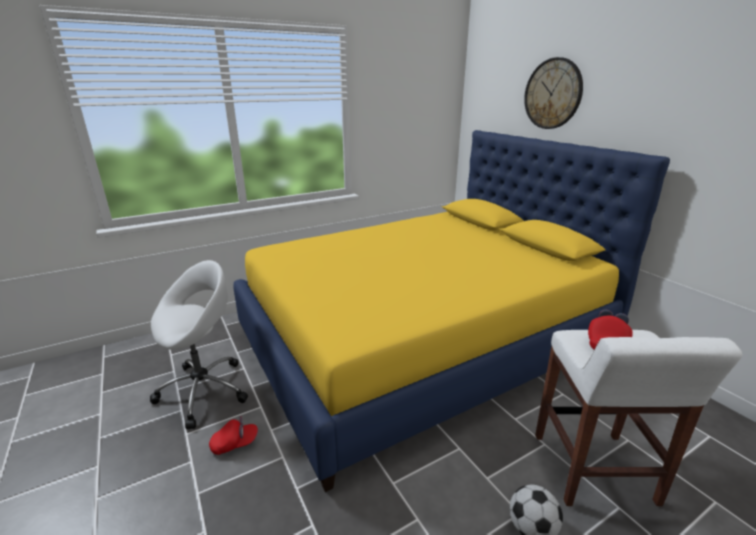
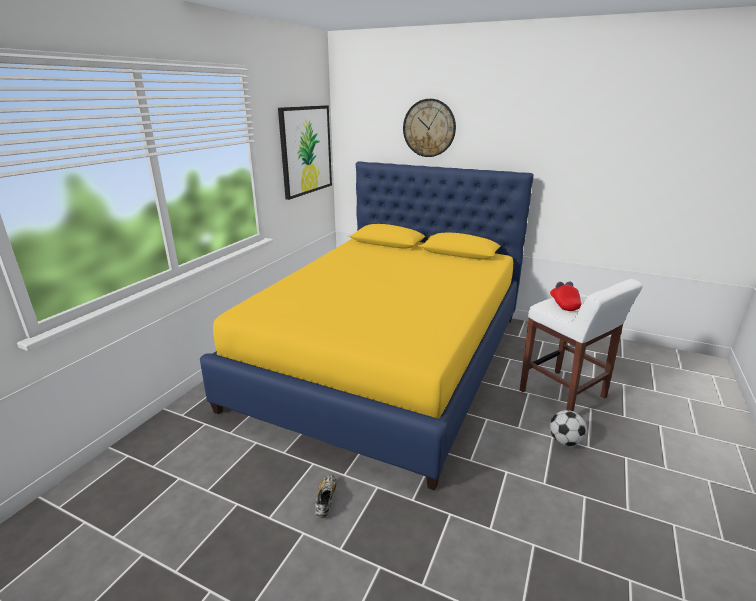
camera: 35 degrees left, 0 degrees up
(205, 390) = (240, 476): white office chair -> none
(235, 443) = (326, 500): red cap -> shoe
(420, 114) = (306, 150): none -> picture

